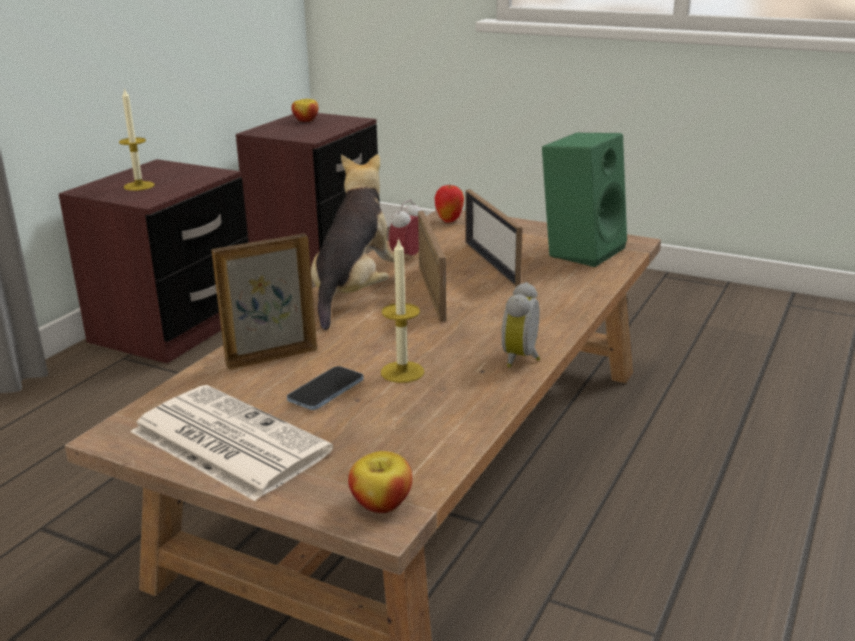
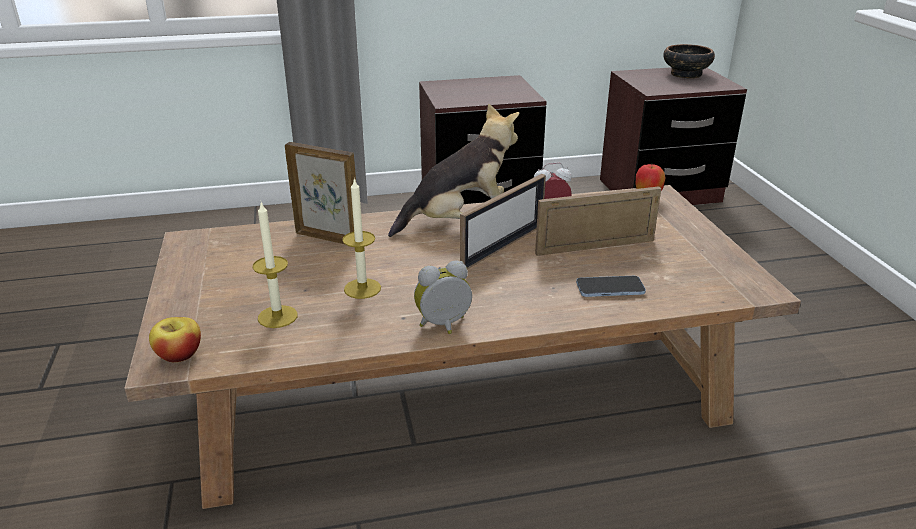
camera: 50 degrees right, 5 degrees up
(139, 186) = (466, 91): candle -> candle (277, 316)
(226, 441) = (208, 272): newspaper -> none
(306, 120) = (685, 74): apple -> bowl
(326, 390) = (305, 274): phone -> phone (610, 288)
(491, 264) = (595, 247): picture frame -> picture frame turned 45 degrees clockwise
(581, 250) = (694, 273): green speaker -> none

